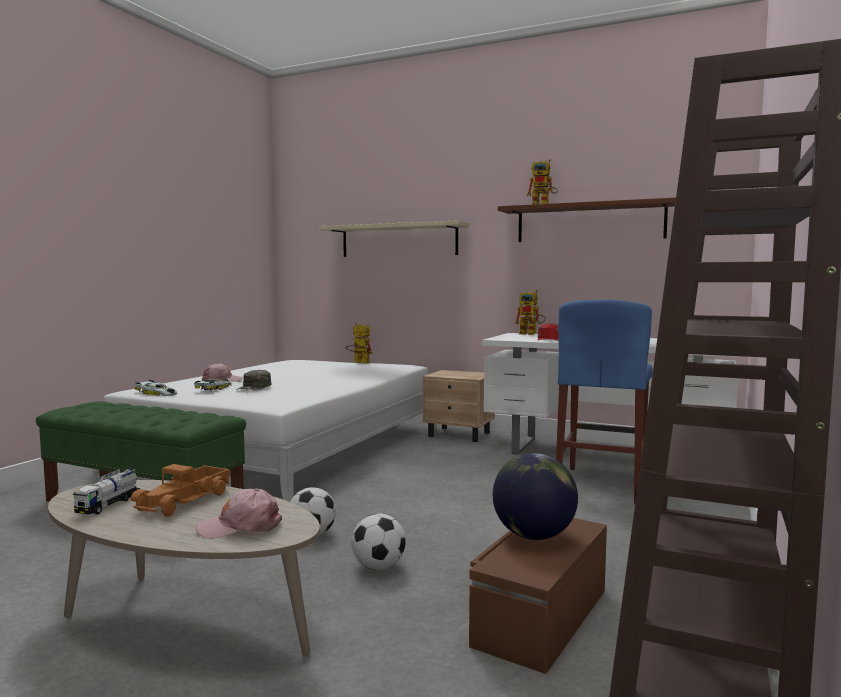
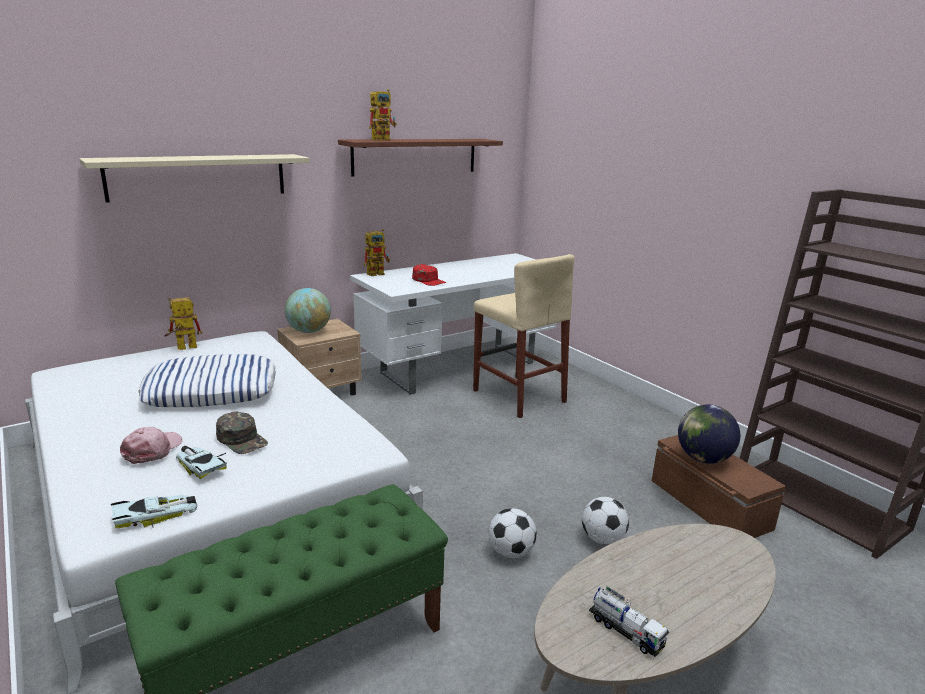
camera: 60 degrees left, 15 degrees up
(185, 501) = (638, 580): toy truck -> none
(240, 526) = (720, 563): pink cap -> none
(311, 374) = (212, 390): none -> pillow
(453, 373) = (309, 331): none -> globe
(601, 485) = (518, 396): blue stool -> beige stool

